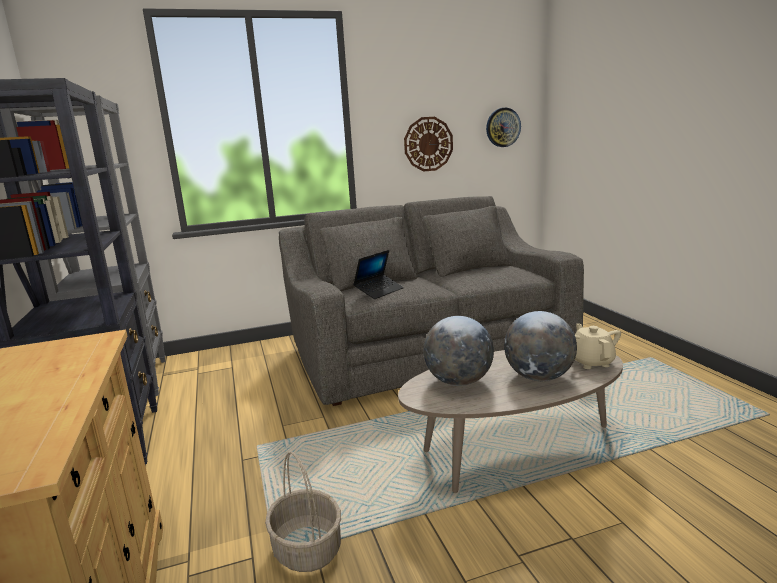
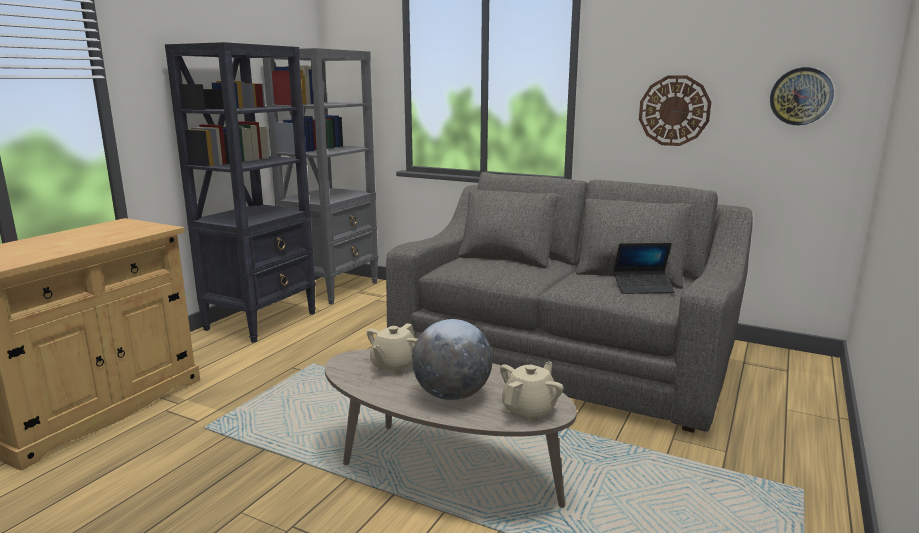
camera: 45 degrees right, 0 degrees up
(306, 549) = (221, 435): basket -> none
(379, 291) = (474, 266): laptop -> laptop (643, 288)
(458, 382) = (394, 366): globe -> beige teapot

